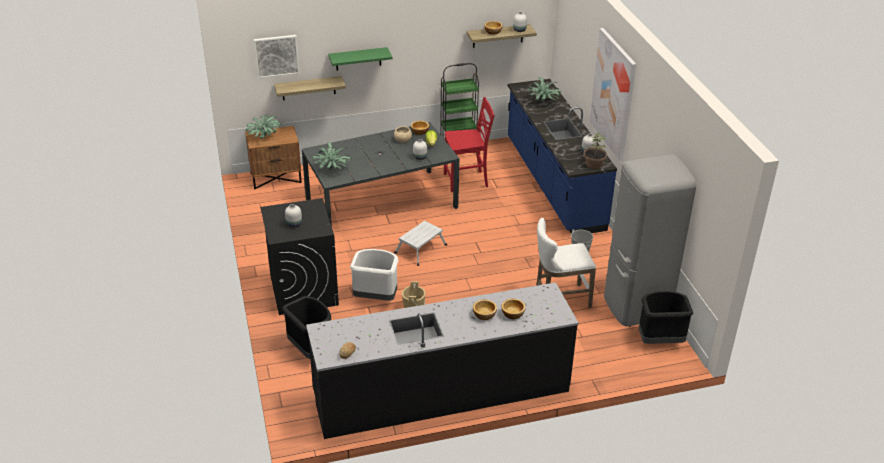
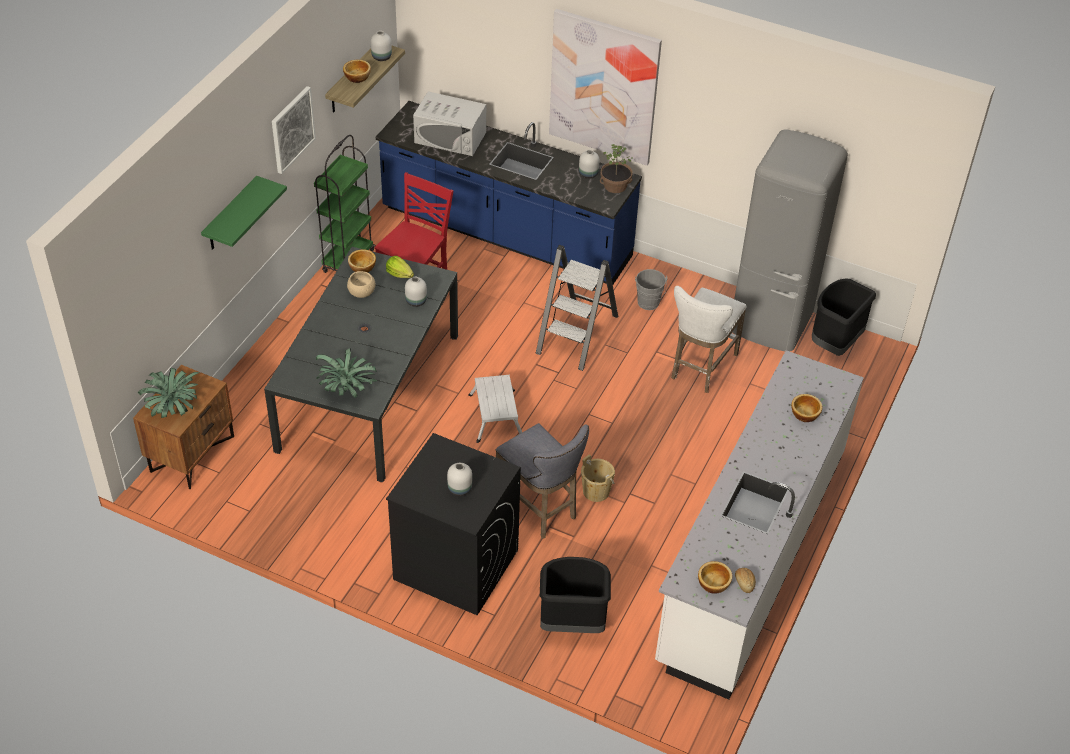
camera: 50 degrees left, 10 degrees up
(276, 56) = (149, 279): picture -> picture (292, 129)
(308, 88) = (187, 298): shelf -> none
(375, 297) = (540, 509): white trash can -> grey stool
(441, 393) = (751, 555): black counter -> white counter
(485, 314) = (785, 435): bowl -> bowl (713, 583)
(519, 244) = (578, 333): none -> grey step ladder
(543, 102) = (450, 137): potted plant -> white microwave

